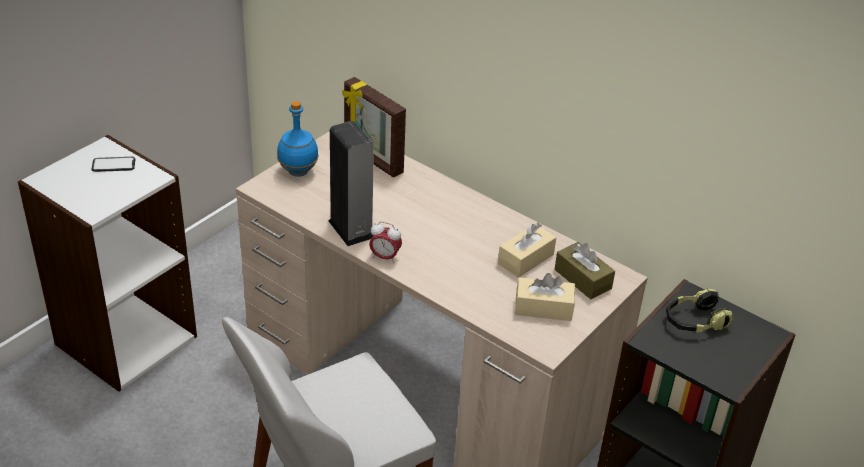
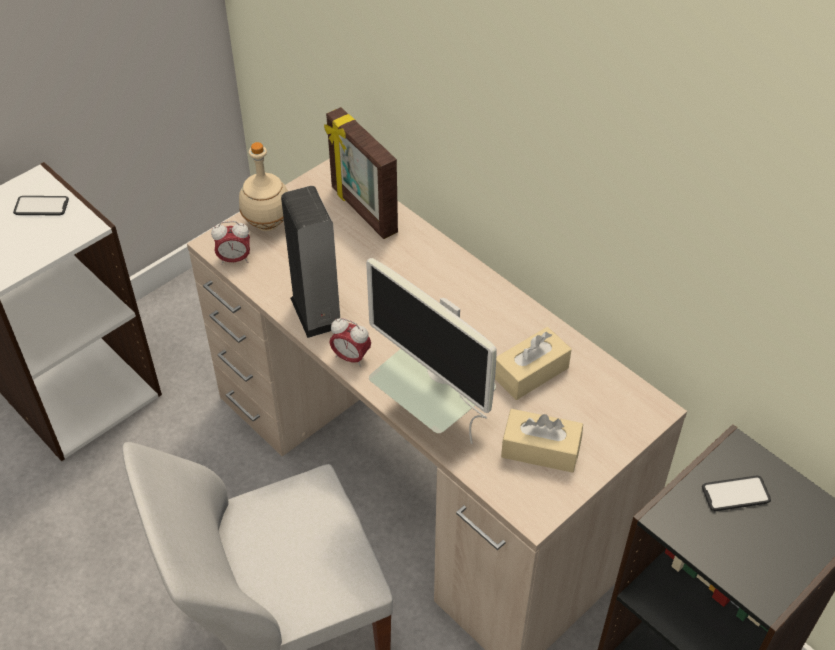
camera: 10 degrees right, 10 degrees up
(277, 197) = (234, 259): none -> alarm clock
(298, 171) = (268, 223): blue bottle -> beige bottle
(458, 290) = (434, 414): none -> monitor
(582, 279) = (600, 408): brown tissue box -> none
(694, 322) = (735, 494): headphones -> phone

